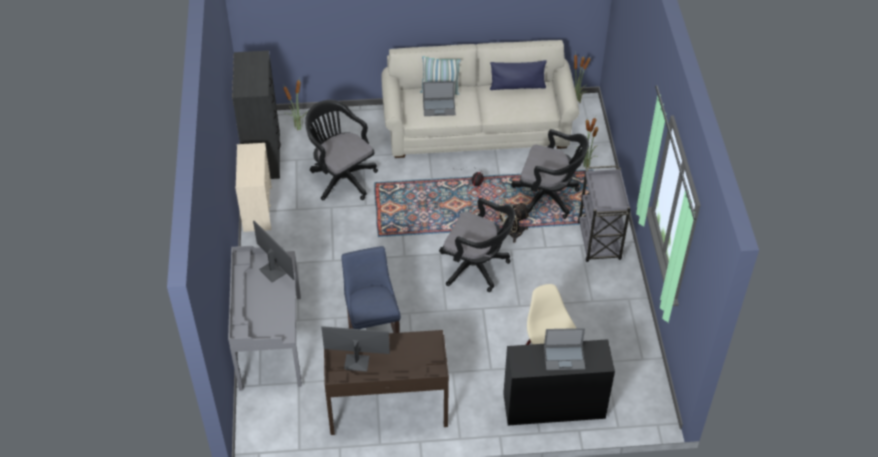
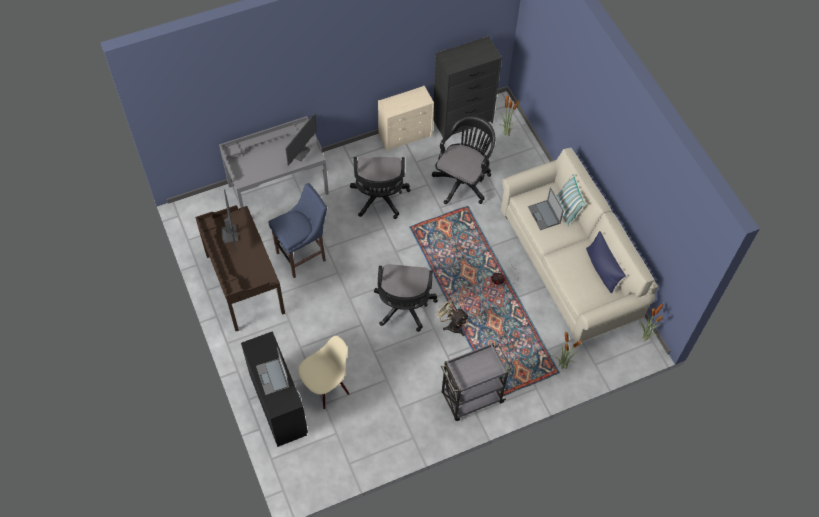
camera: 70 degrees right, 10 degrees up
(549, 197) = (508, 344): black office chair -> black office chair (379, 200)

